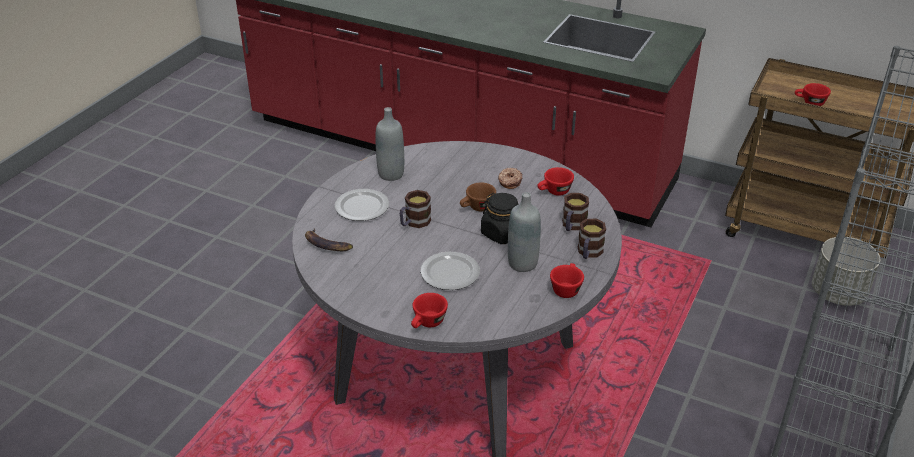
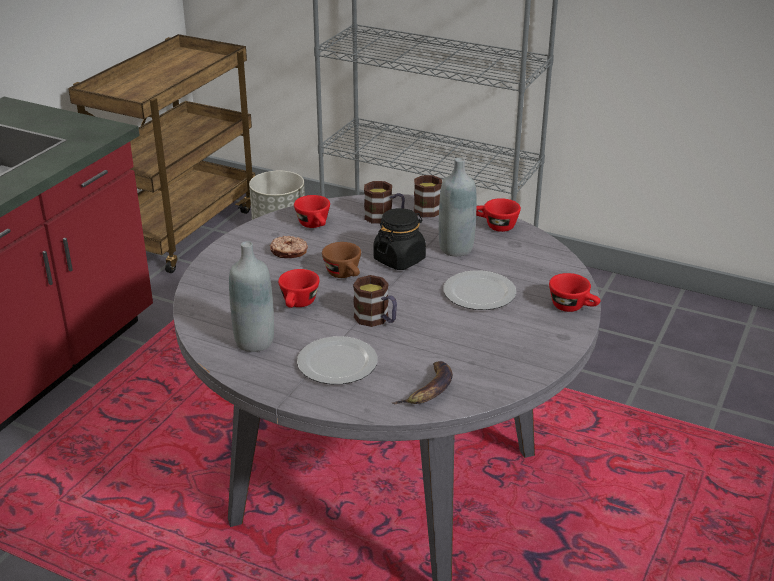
camera: 90 degrees left, 5 degrees down
(809, 103) = (158, 90): red cup -> red cup (298, 304)

